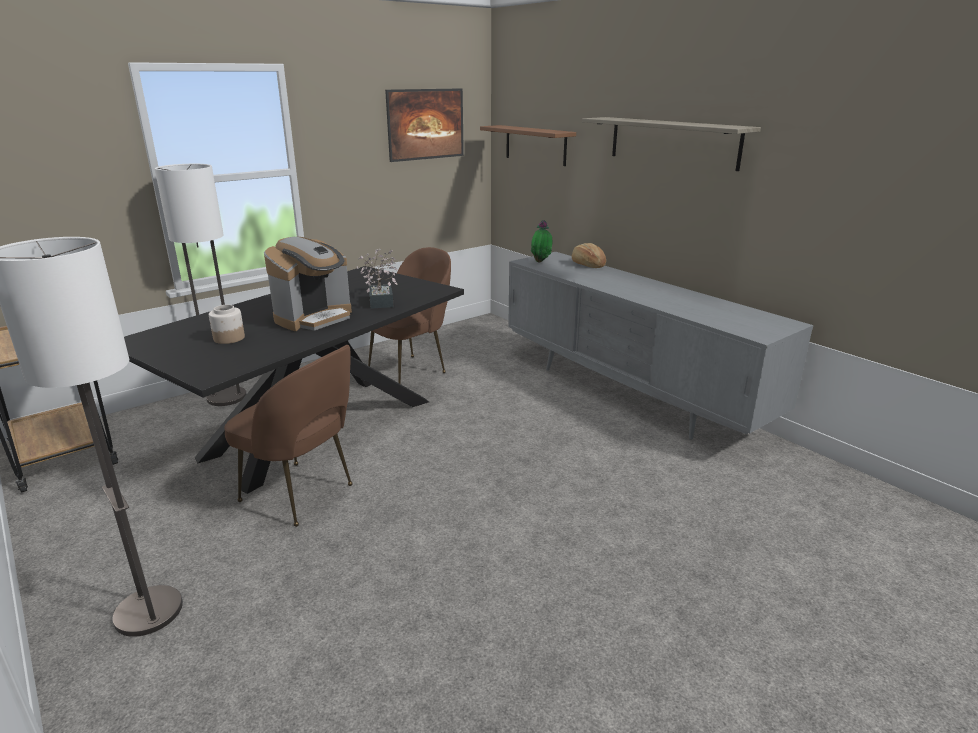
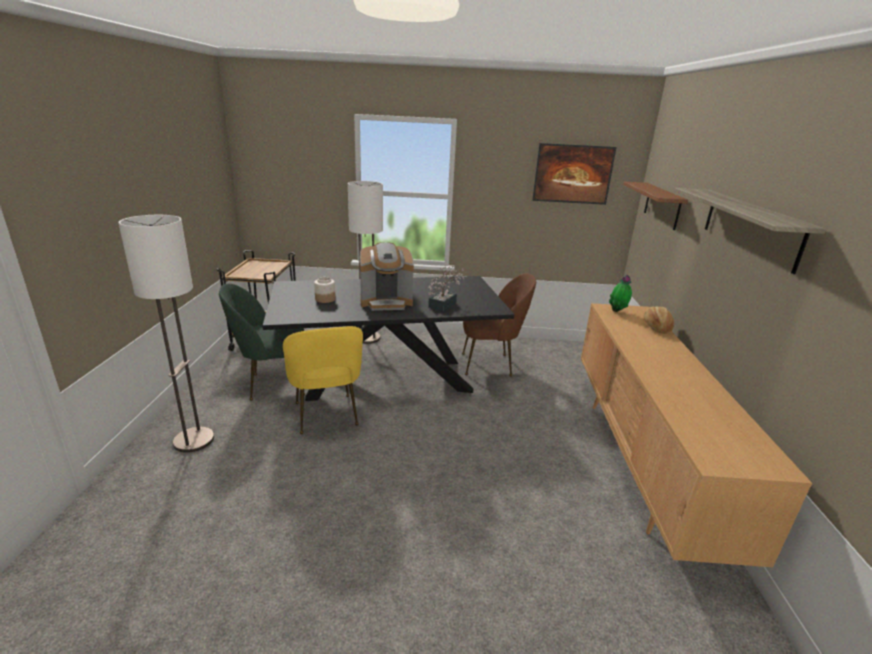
camera: 40 degrees right, 0 degrees up
(169, 500) = (272, 385): none -> green chair
(303, 496) = (326, 418): brown chair -> yellow chair
(630, 394) = (643, 463): grey cabinet -> brown cabinet

